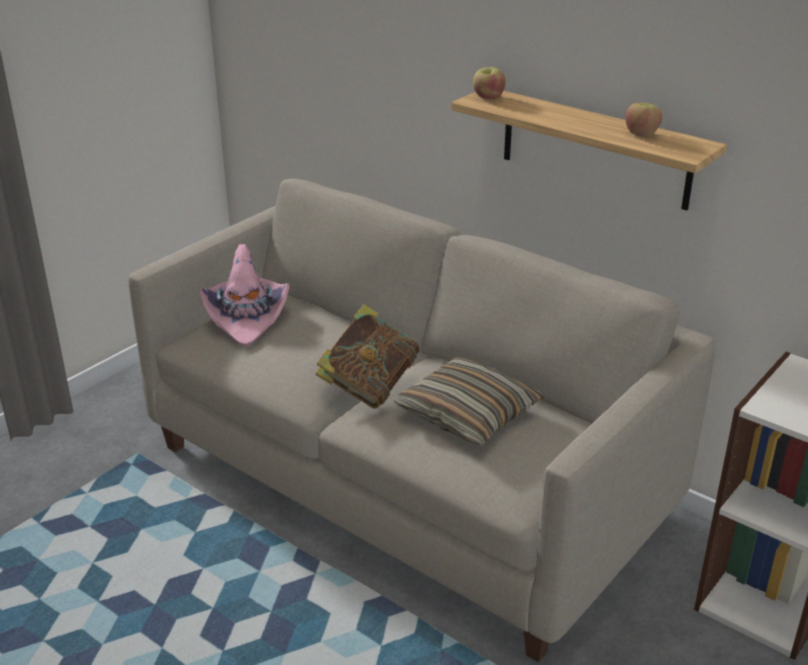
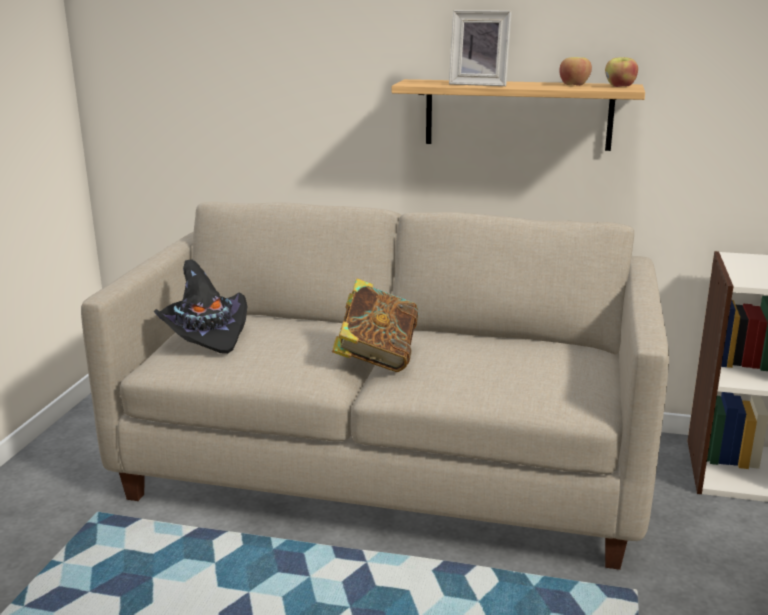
camera: 25 degrees left, 10 degrees down
(247, 317) = (206, 333): pink hat -> black hat
(467, 414) = (484, 358): pillow -> none
(488, 97) = (418, 82): apple -> apple (619, 86)
(542, 114) = (479, 84): none -> picture frame

